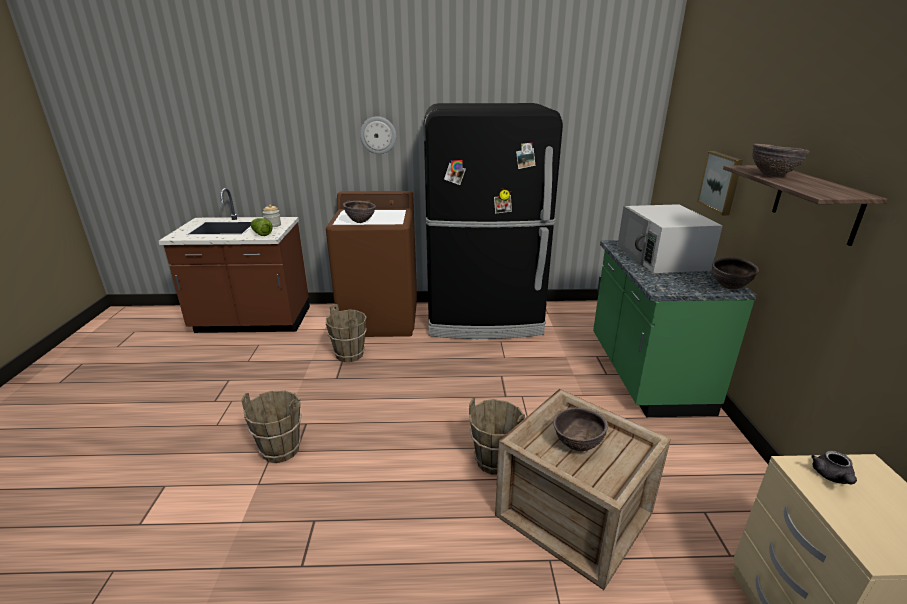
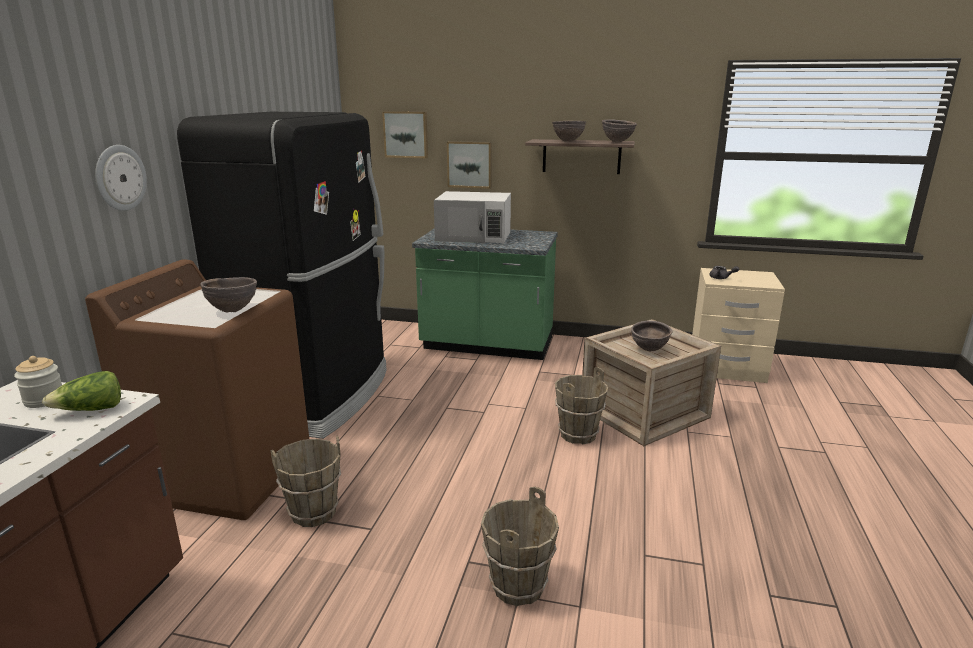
camera: 75 degrees left, 5 degrees down
(692, 137) = (406, 134): none -> picture
(729, 287) = (544, 234): brown bowl -> brown bowl (617, 142)

